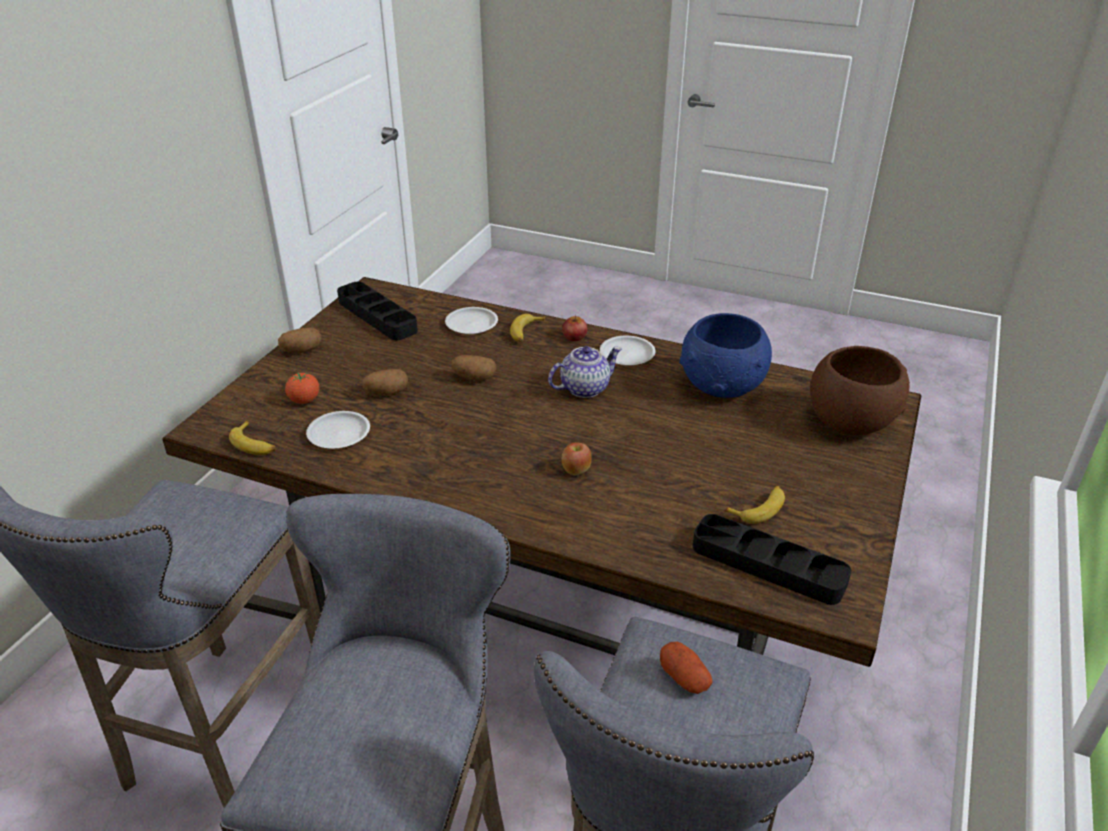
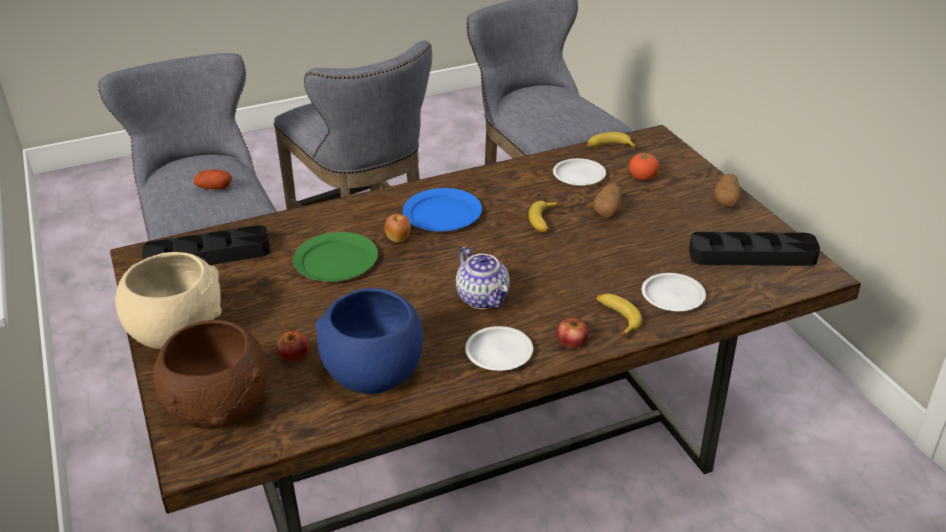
camera: 135 degrees right, 0 degrees up
(474, 378) = (576, 255): potato -> none
(504, 472) = (442, 213): none -> blue plate
(585, 388) = (484, 298): teapot -> teapot turned 45 degrees counterclockwise
(653, 483) = (336, 260): none -> green plate
(759, 508) = (243, 285): banana -> banana (544, 221)
(767, 426) = (294, 354): none -> apple
(850, 498) = (176, 330): none -> beige bowl

